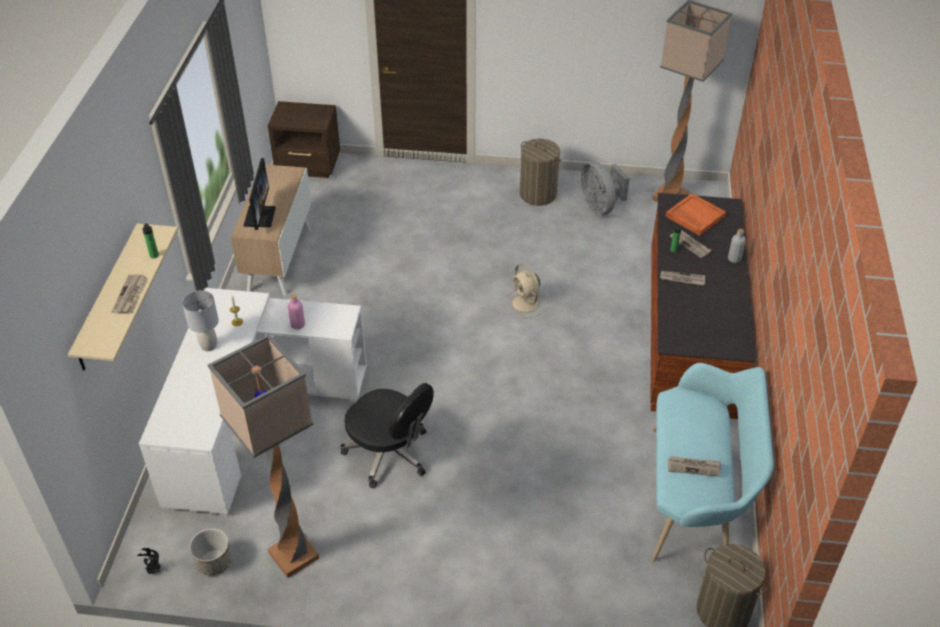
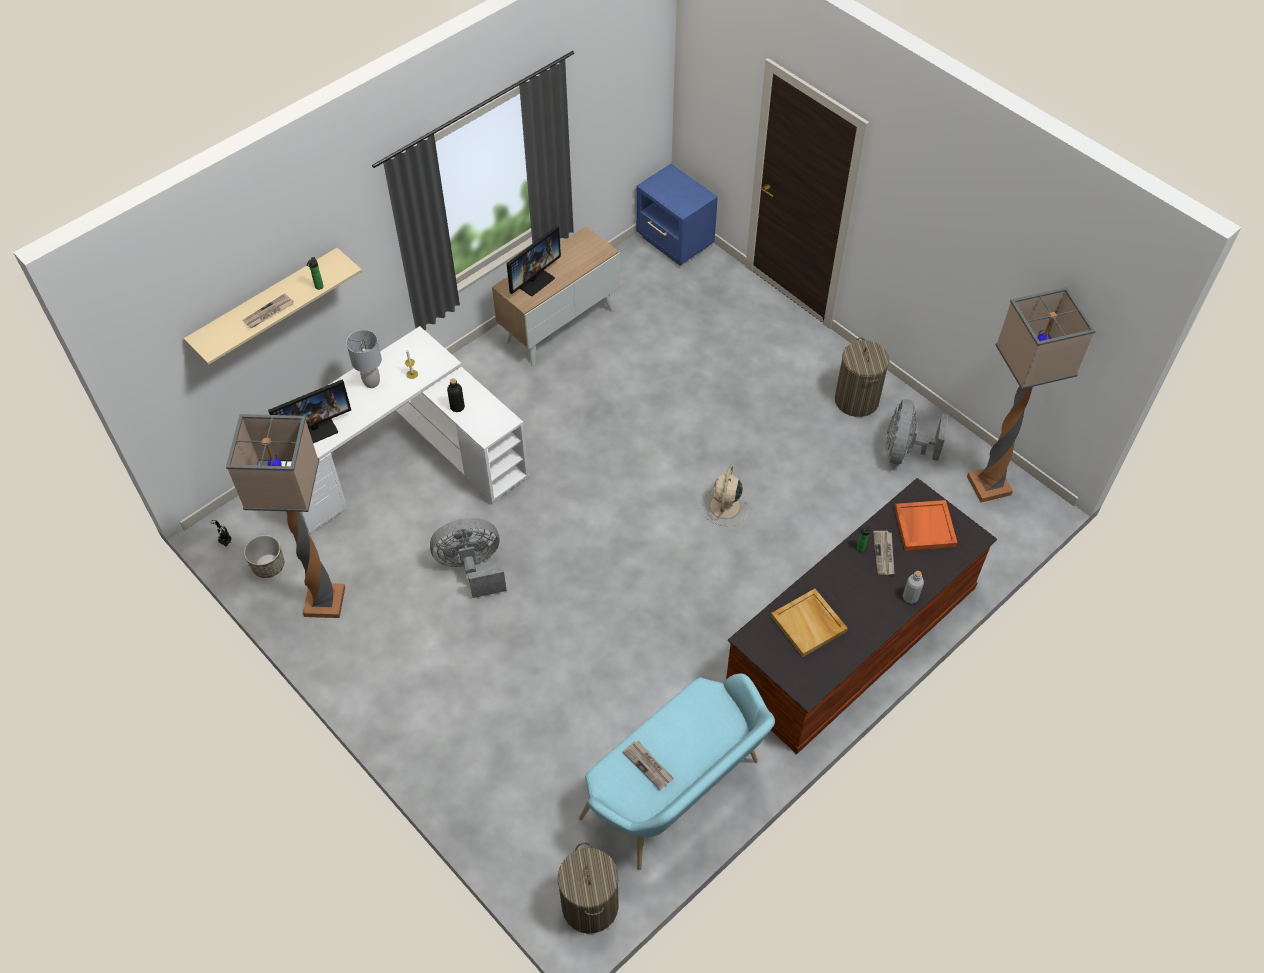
camera: 40 degrees right, 10 degrees up
(195, 404) = (315, 428): none -> monitor
(298, 325) = (457, 407): pink bottle -> black bottle
(309, 166) = (675, 242): brown nightstand -> blue nightstand
(389, 454) = (472, 568): black office chair -> grey fan
(682, 279) = (834, 583): newspaper -> none
(696, 311) = (809, 624): none -> beige tray

